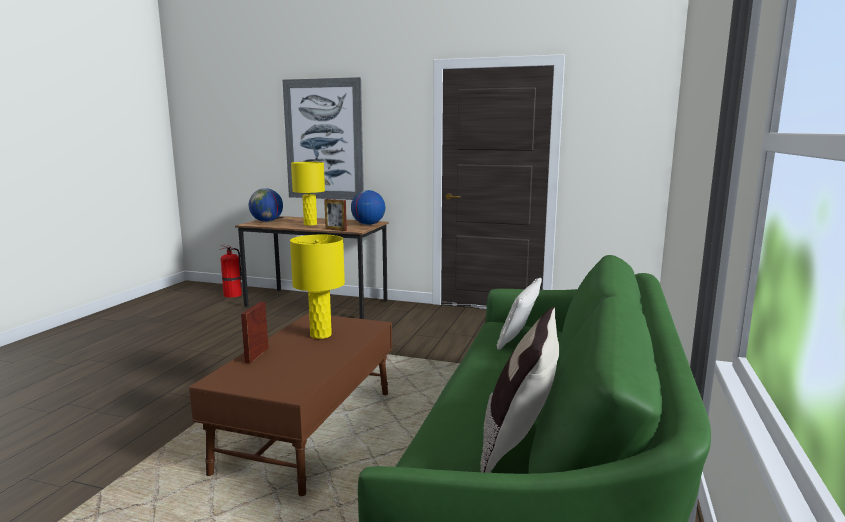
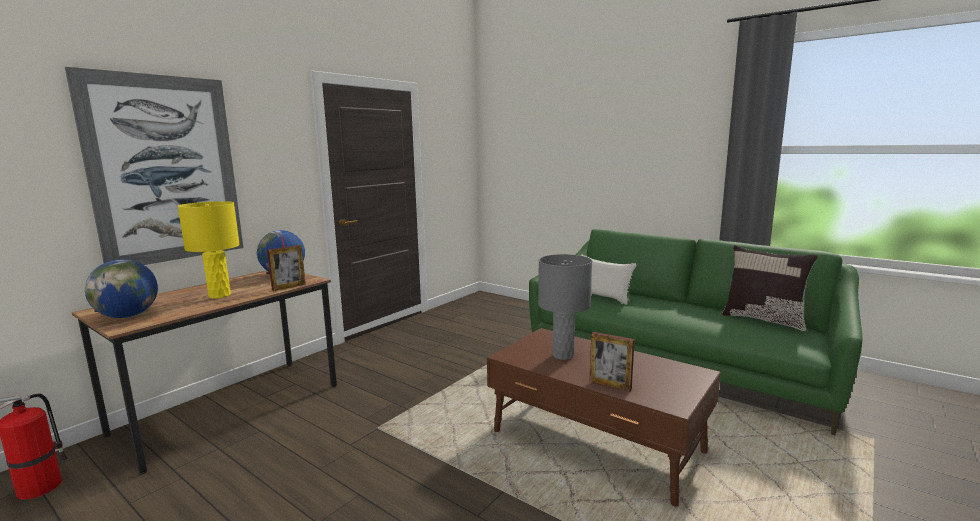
camera: 70 degrees left, 0 degrees up
(320, 335) = (563, 355): yellow table lamp -> grey table lamp

